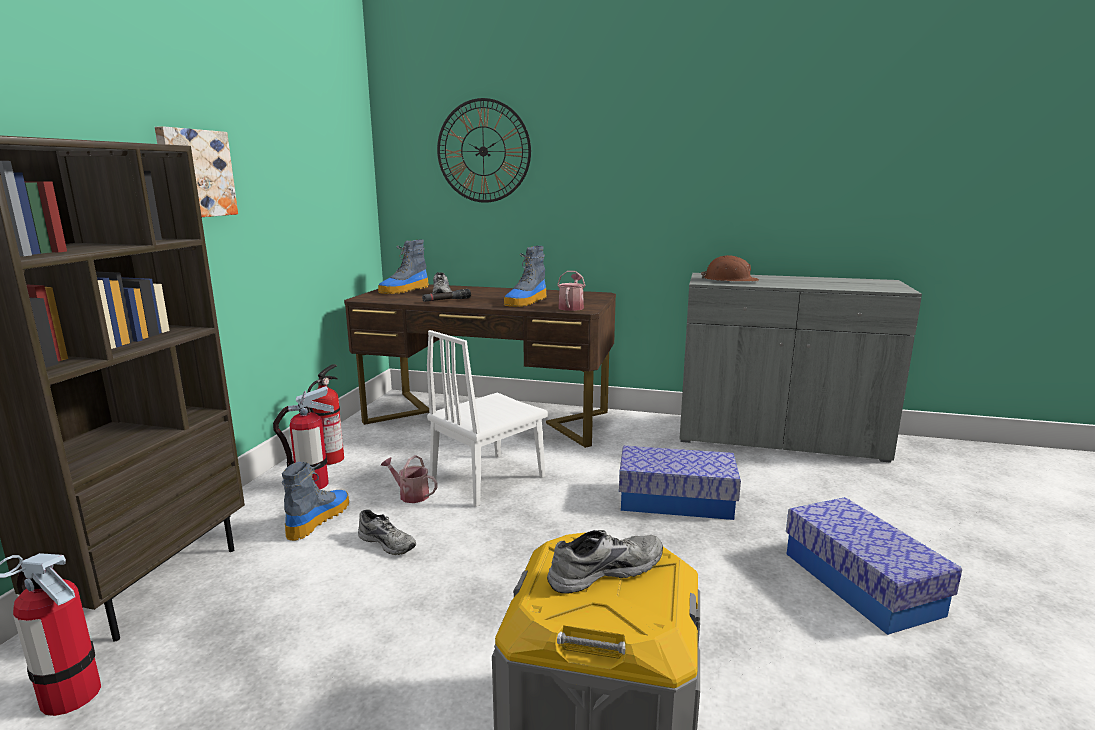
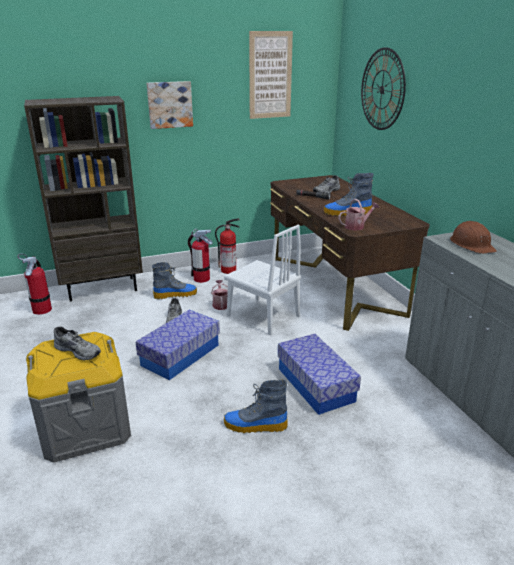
camera: 55 degrees right, 10 degrees up
(313, 136) = (270, 75): none -> picture
(404, 290) = (318, 182): boot -> boot (255, 426)
(488, 478) = (263, 316): white chair -> white chair turned 150 degrees counterclockwise
(860, 583) = (294, 489): storage box -> storage box (180, 355)

